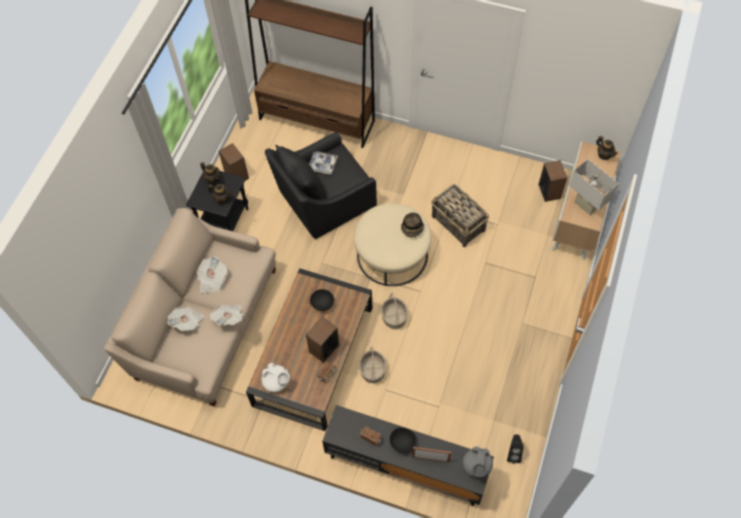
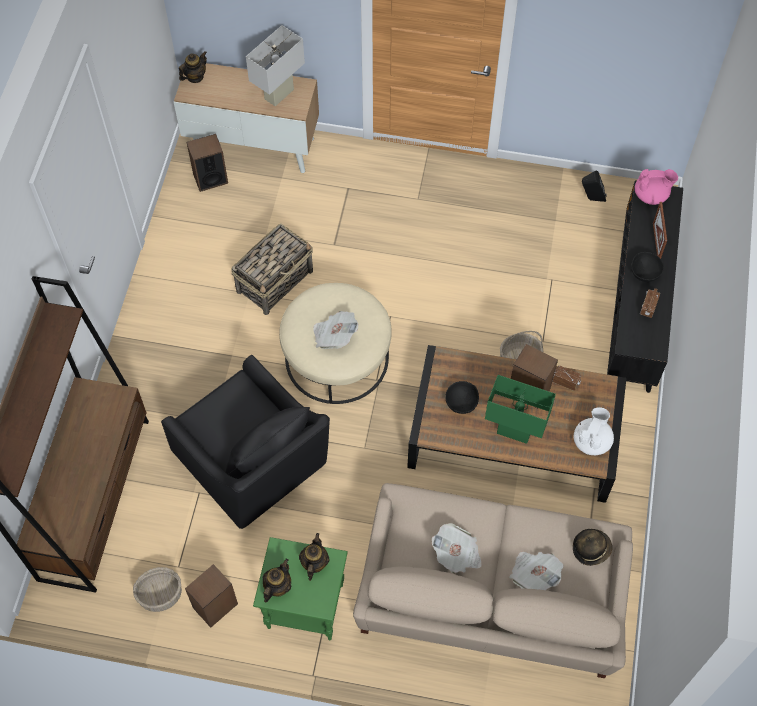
camera: 100 degrees left, 0 degrees up
(224, 219) = (304, 607): black side table -> green side table
(229, 318) = (513, 518): newspaper -> newspaper (334, 336)
(294, 333) = (514, 431): none -> green table lamp
(322, 164) = (222, 437): tray -> none
(394, 317) = (435, 344): basket -> basket (160, 595)
(412, 229) = (326, 300): hat -> hat (591, 548)
(477, 466) = (651, 195): grey teapot -> pink teapot

